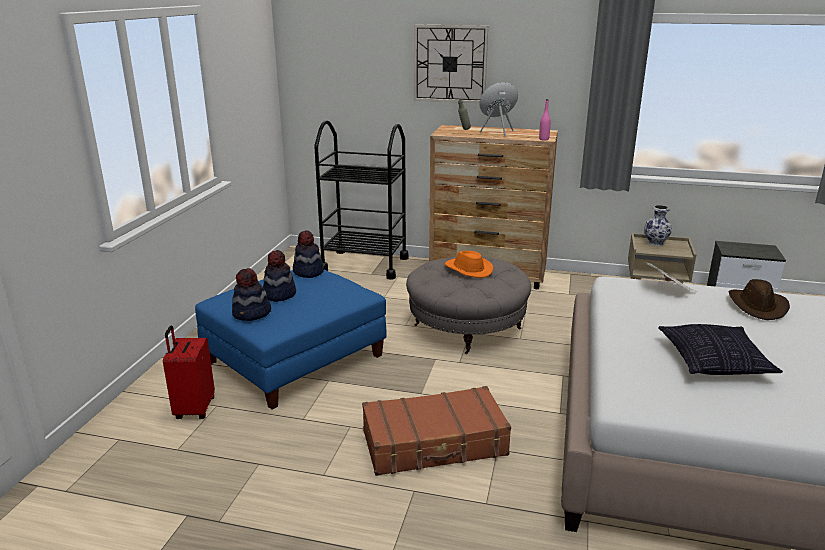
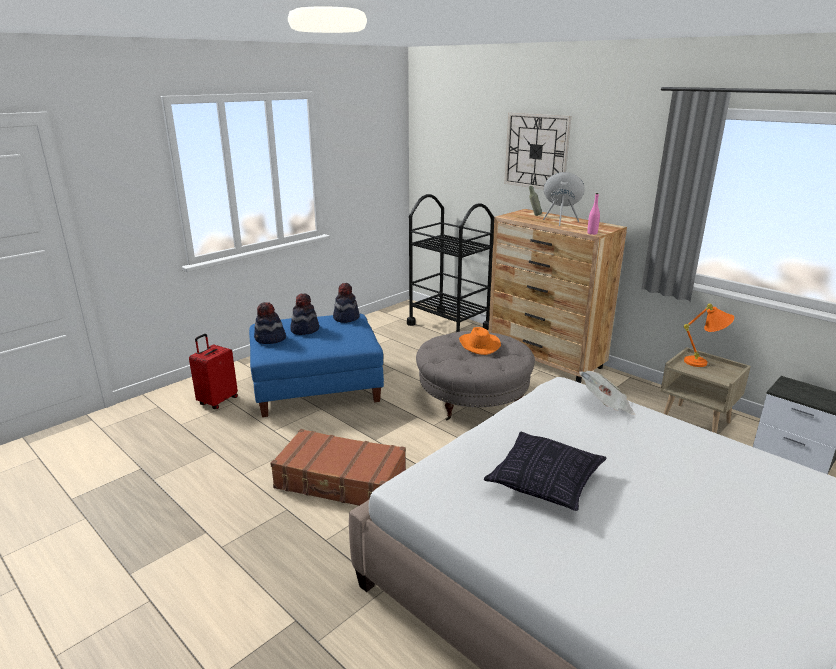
camera: 30 degrees right, 0 degrees up
(656, 243) = (704, 363): vase -> orange table lamp
(757, 306) = (681, 446): brown hat -> none

